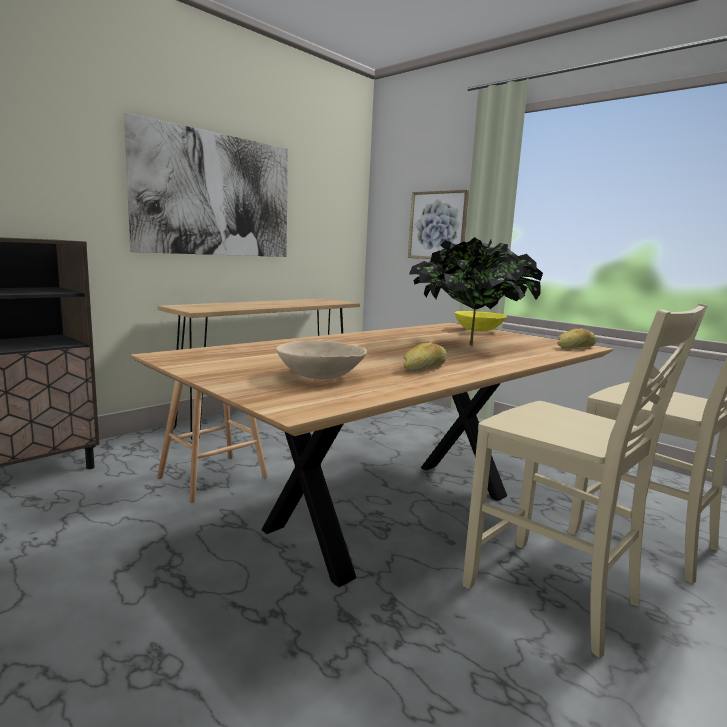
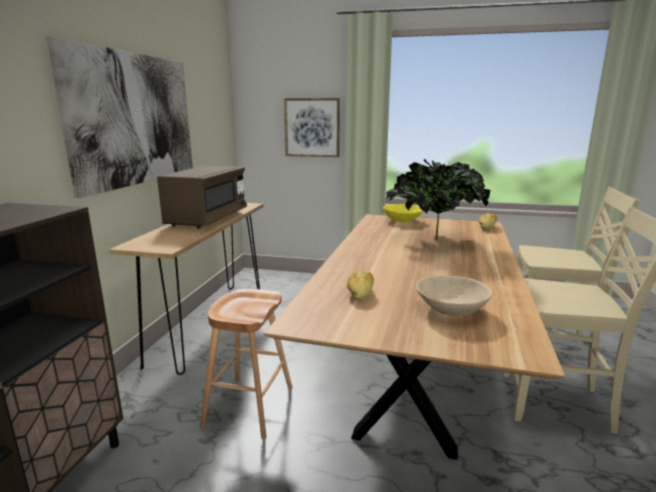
camera: 30 degrees left, 5 degrees up
(278, 303) = (207, 219): none -> brown microwave
(424, 368) = (477, 278): bread -> bread (360, 293)

